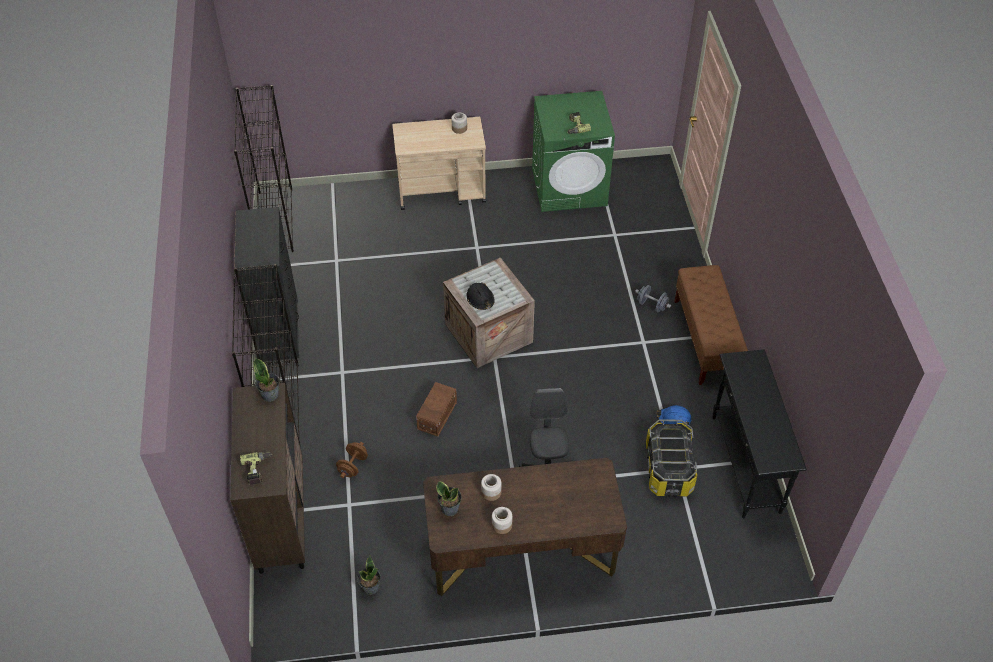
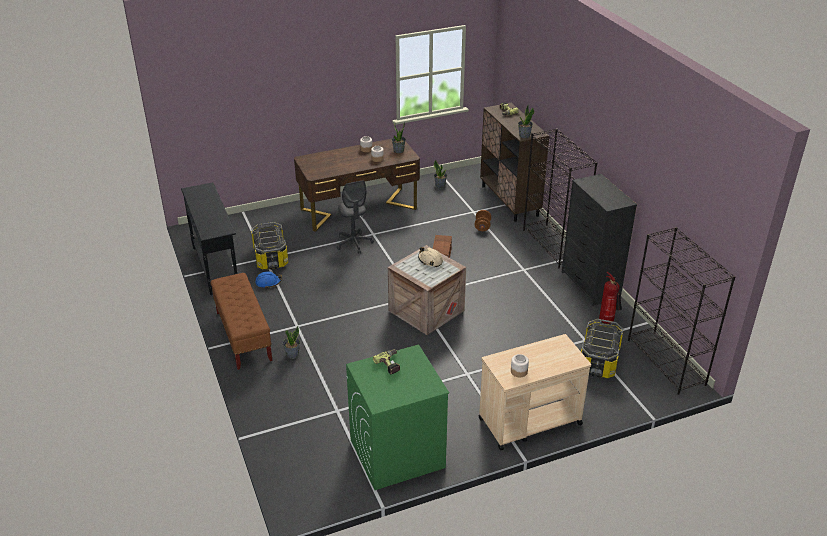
camera: 165 degrees right, 15 degrees down
(297, 277) = (607, 322): none -> fire extinguisher
(338, 235) = (599, 360): none -> storage box
(480, 299) = (430, 260): black hard hat -> beige hard hat
(652, 305) = (292, 354): grey dumbbell -> potted plant

